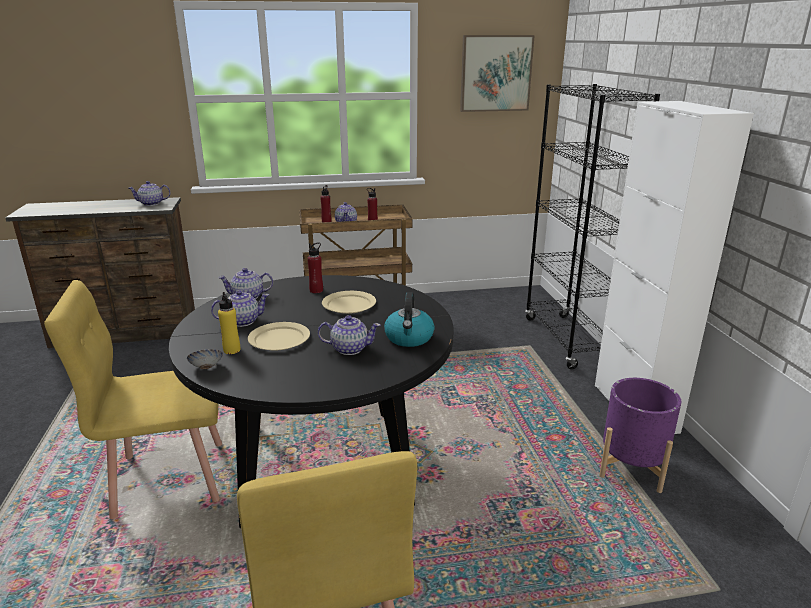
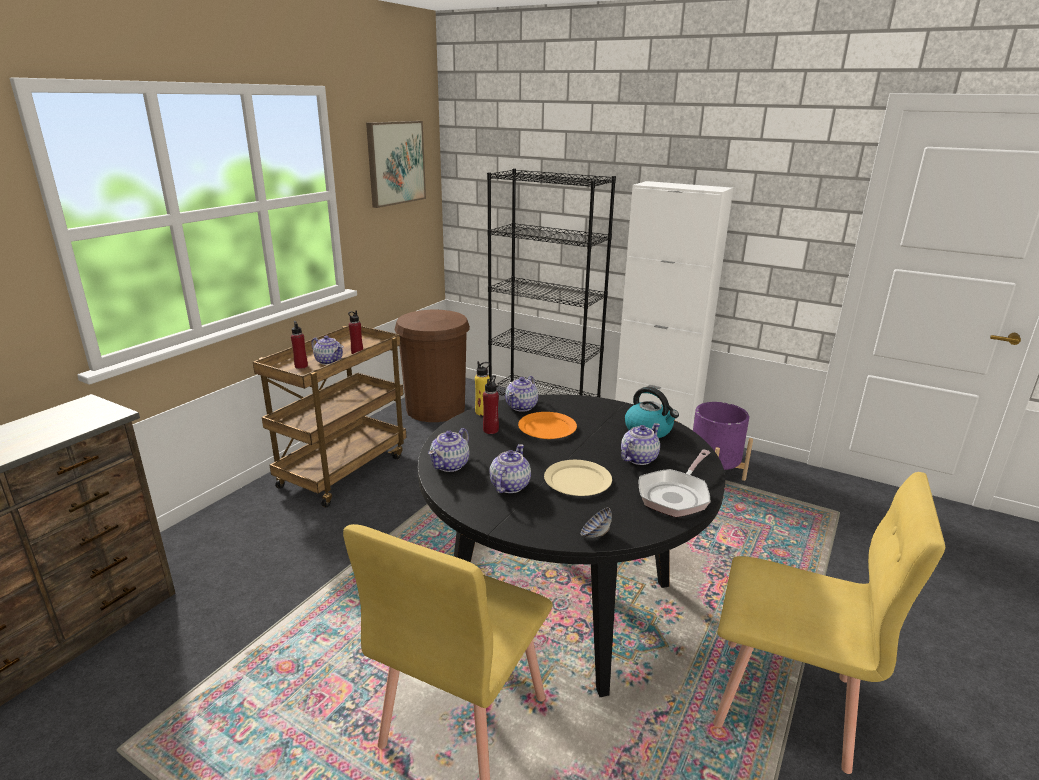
camera: 50 degrees left, 0 degrees up
(152, 203) = (75, 416): teapot -> teapot (522, 406)
(232, 350) = (571, 510): yellow bottle -> yellow bottle (482, 412)
(305, 380) = (675, 495): none -> frying pan
(348, 304) = (546, 428): beige plate -> orange plate
(483, 305) = (435, 409): none -> brown trash can

